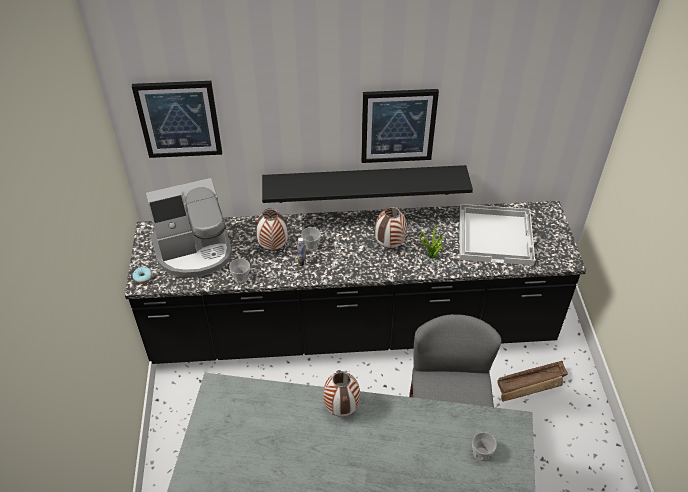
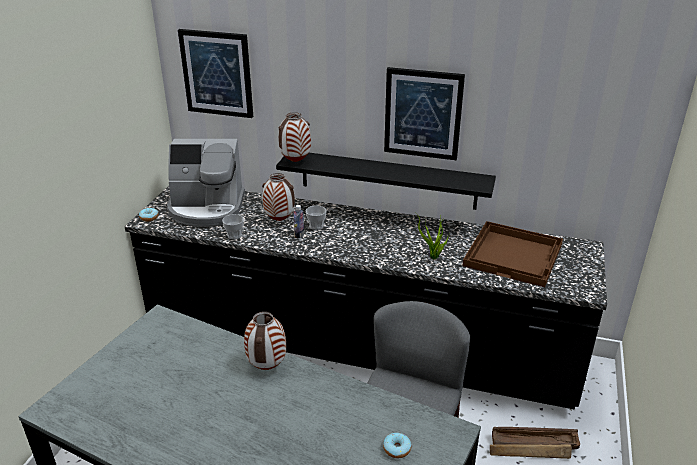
camera: 20 degrees right, 15 degrees down
(389, 245) = (394, 240): vase -> vase (296, 161)
(481, 453) = (397, 449): cup -> donut
(496, 235) = (514, 255): white tray -> brown tray

